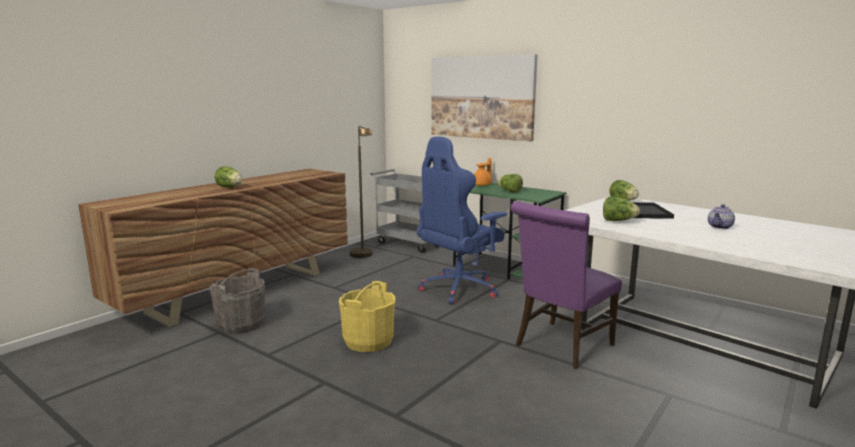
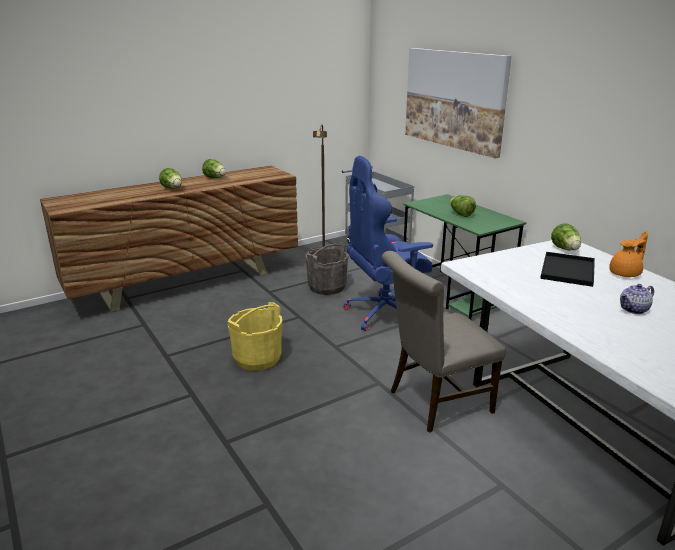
camera: 20 degrees right, 10 degrees up
(241, 324) = (166, 319): grey bucket -> grey bucket (327, 287)
(483, 185) = (442, 200): orange teapot -> orange teapot (626, 273)
(560, 346) = (434, 402): purple chair -> beige chair
(618, 221) = (519, 281): lettuce -> lettuce (215, 178)

